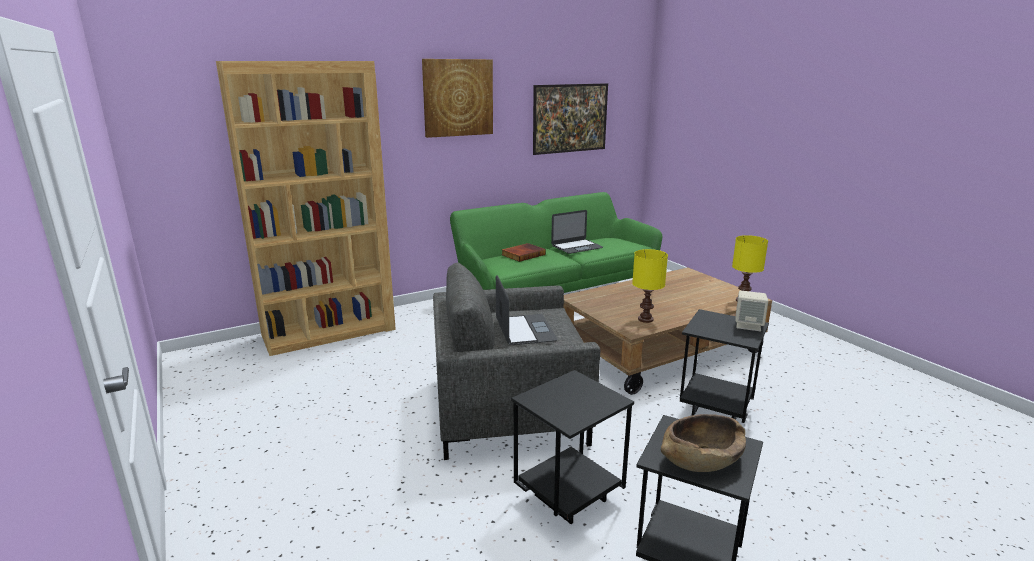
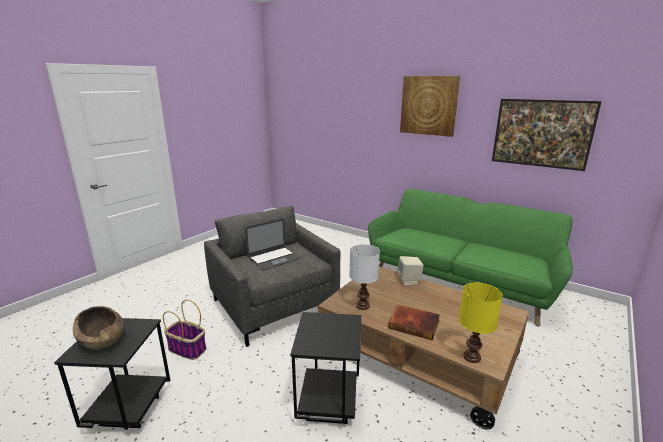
camera: 65 degrees right, 0 degrees up
(329, 332) = (321, 234): brown bookcase -> none
(523, 254) = (431, 235): book -> book (414, 323)
(568, 498) = (188, 349): black side table -> basket
(577, 246) = (482, 249): laptop -> none
(646, 319) = (363, 306): yellow table lamp -> white table lamp
(748, 325) = (341, 345): beige speaker -> beige speaker (409, 281)

